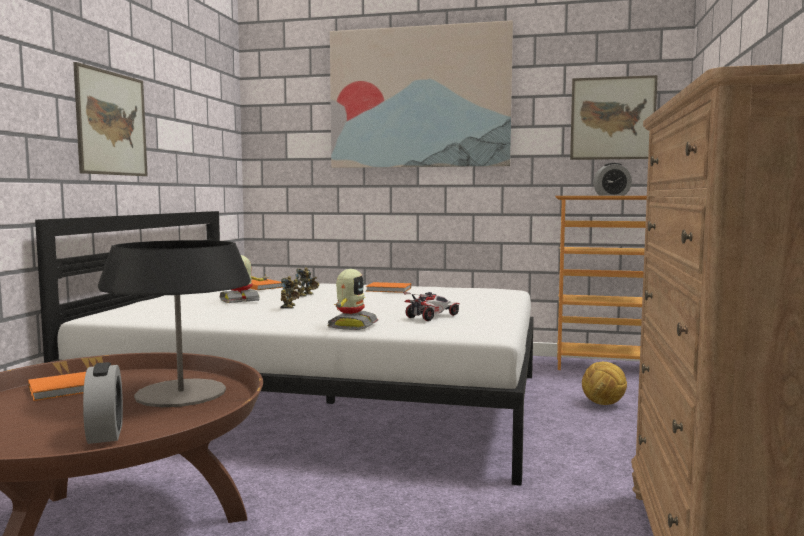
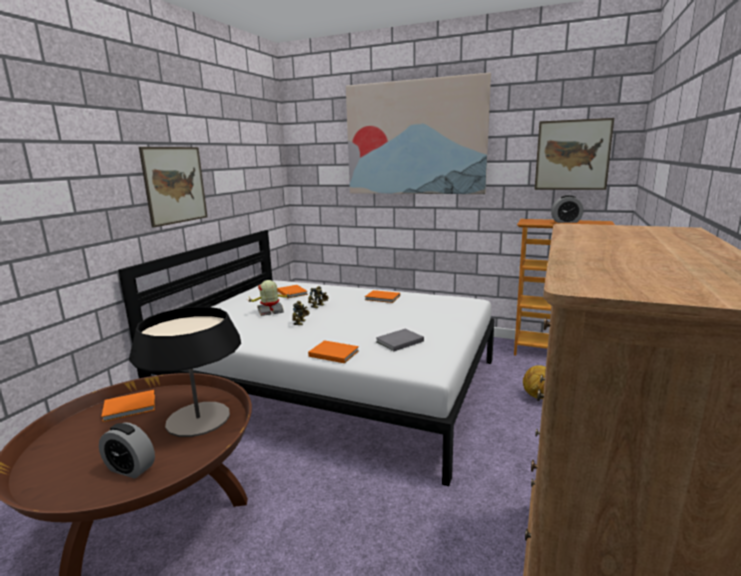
camera: 10 degrees right, 10 degrees up
(105, 433) = (130, 468): alarm clock -> alarm clock turned 120 degrees clockwise
(351, 325) = (333, 353): toy robot -> orange book
(432, 316) = (398, 341): toy car -> grey book

